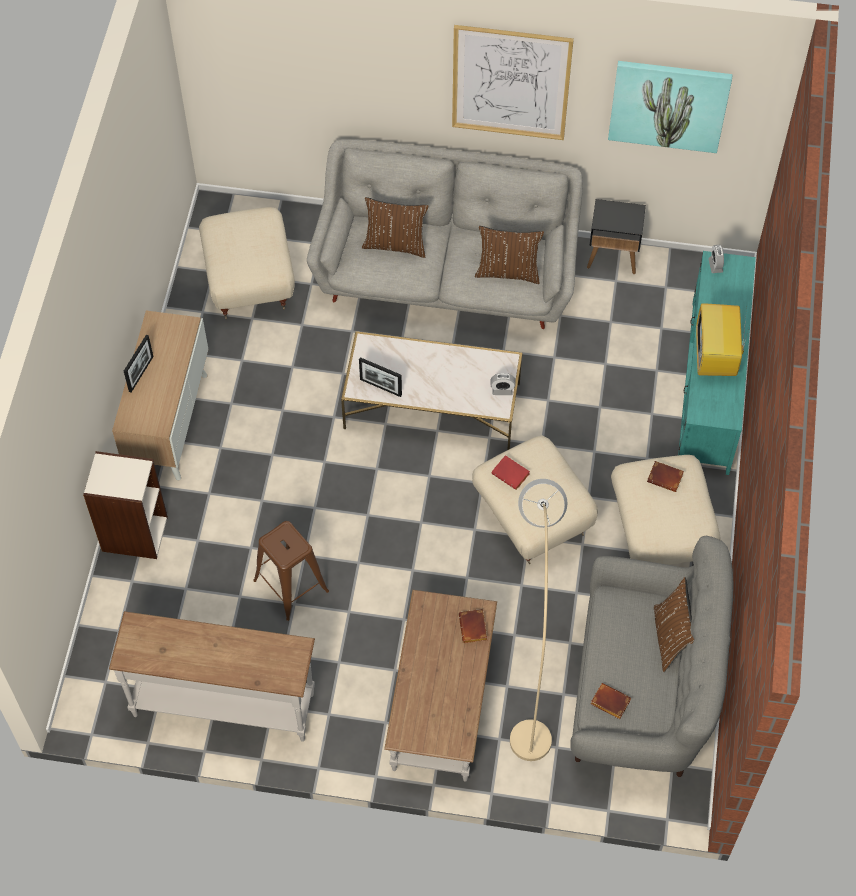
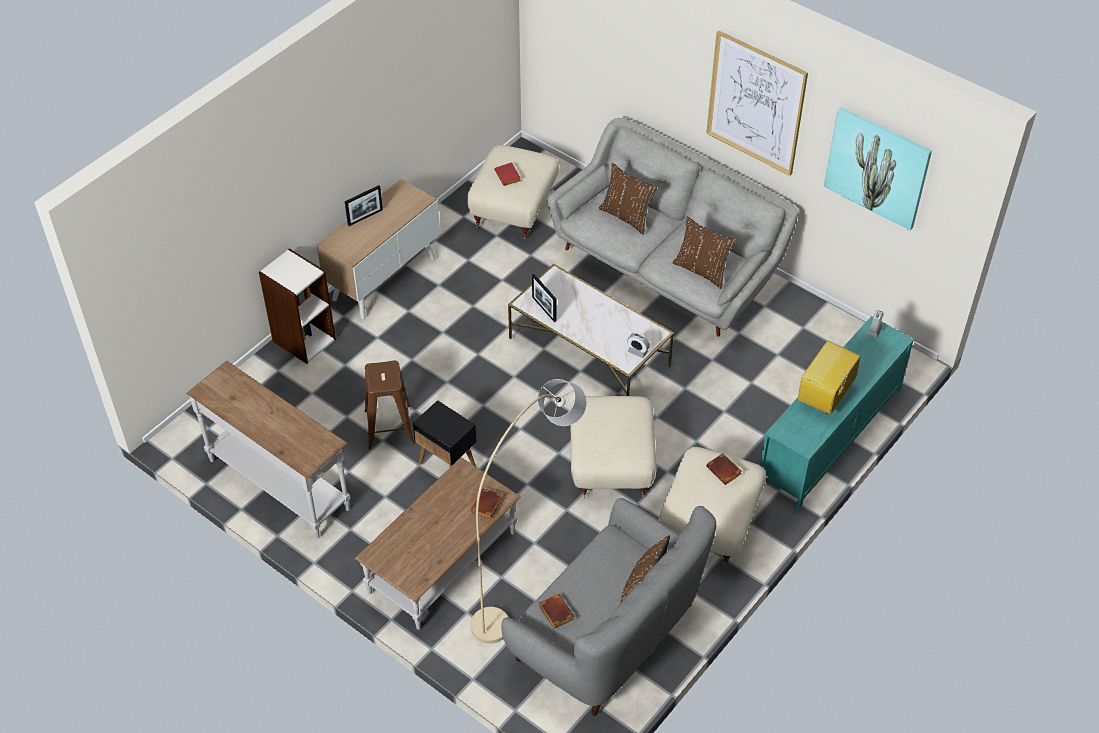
camera: 30 degrees right, 10 degrees down
(511, 474) = (599, 412): red book -> red book (508, 176)
(613, 258) = (812, 310): black side table -> black side table (448, 466)

